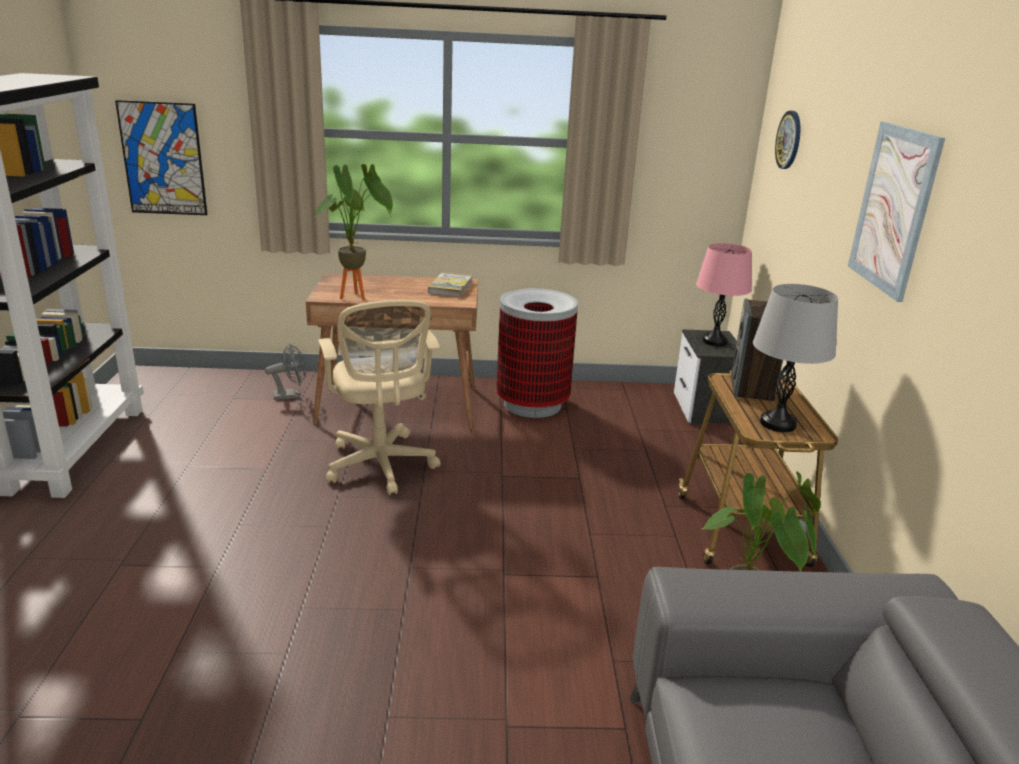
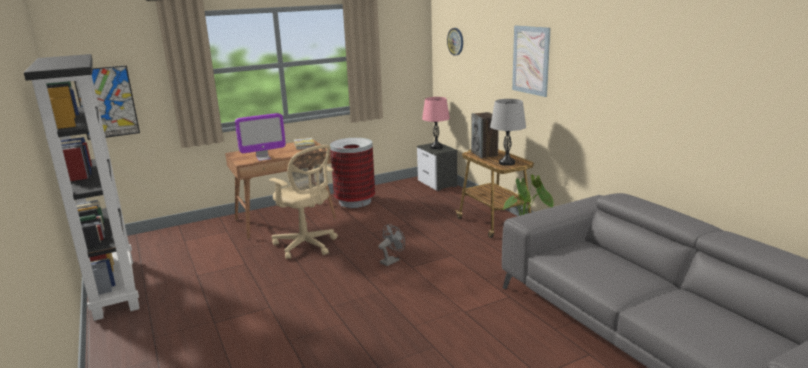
camera: 25 degrees left, 5 degrees down
(291, 395) = (218, 231): grey fan -> grey fan (392, 260)
(360, 297) = (263, 158): potted plant -> monitor

